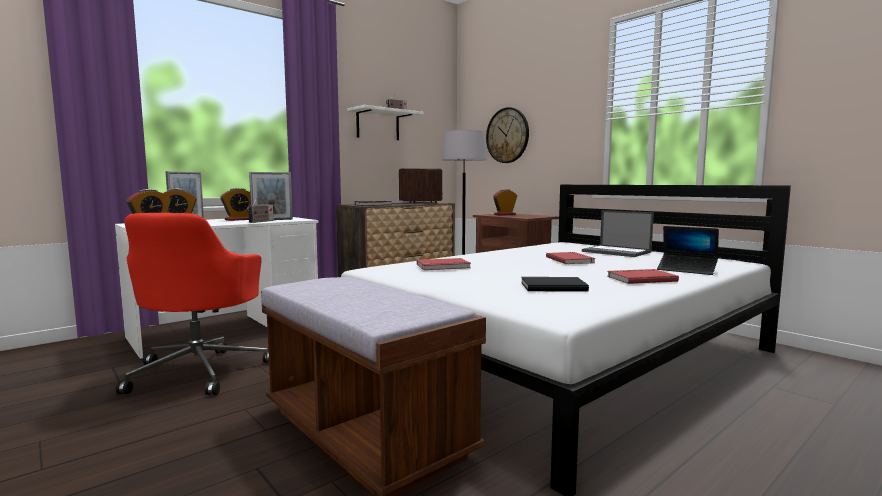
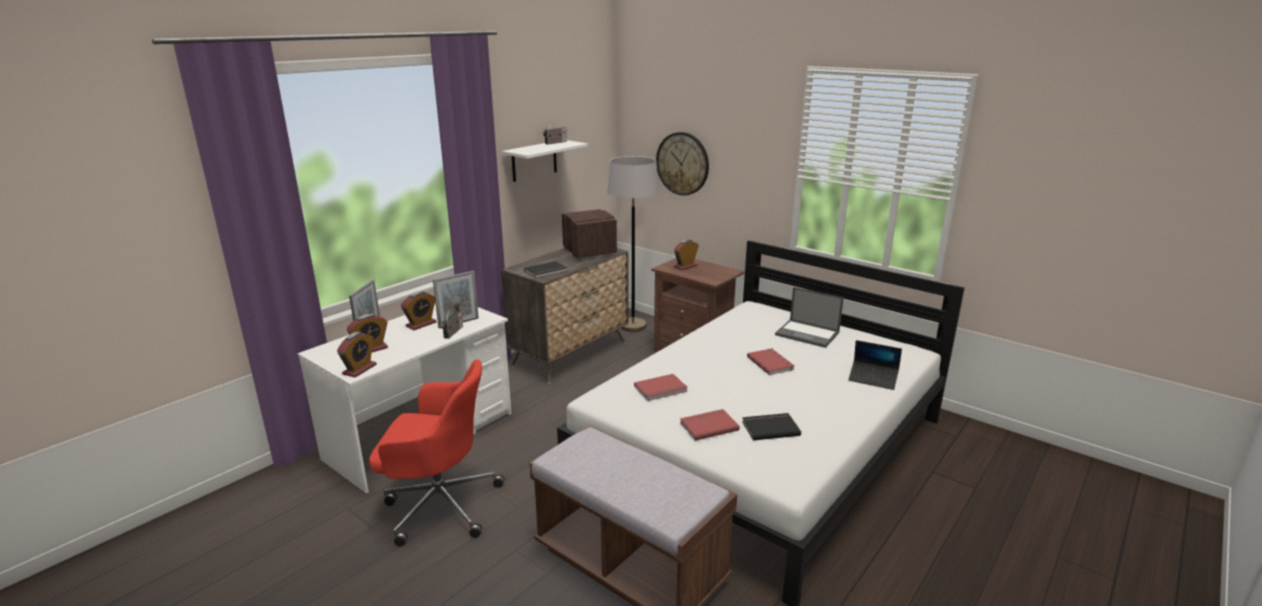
camera: 10 degrees left, 15 degrees up
(200, 371) = (439, 504): red office chair -> red office chair turned 75 degrees counterclockwise
(640, 278) = (837, 404): red book -> red book (708, 426)

